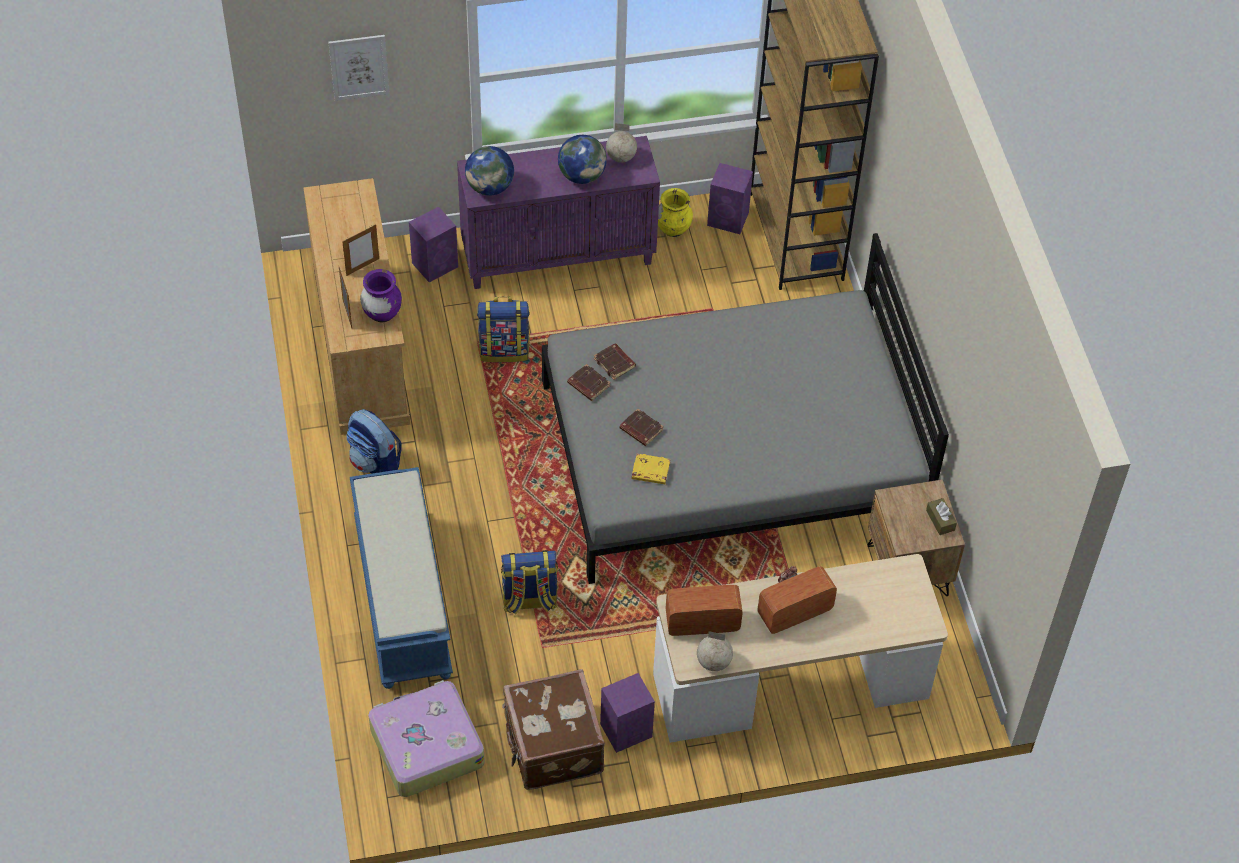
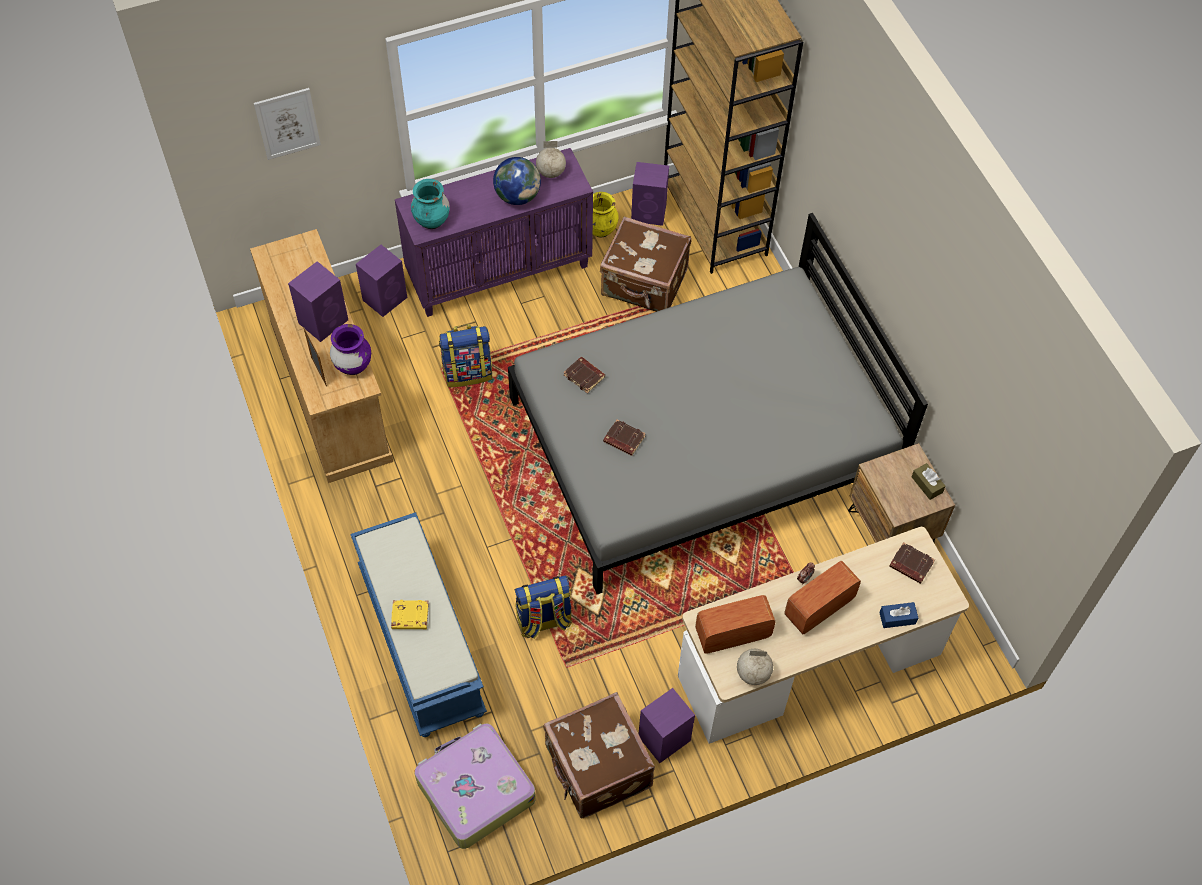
camera: 10 degrees left, 5 degrees up
(362, 267) = (324, 321): picture frame -> purple speaker
(375, 463) = (367, 506): backpack -> none
(490, 187) = (432, 221): globe -> turquoise vase
(588, 385) = (563, 402): brown book -> brown book (910, 565)
(650, 471) = (642, 481): yellow book -> yellow book (409, 617)
(706, 290) = (644, 284): none -> brown suitcase
(871, 635) = (897, 618): none -> blue tissue box

